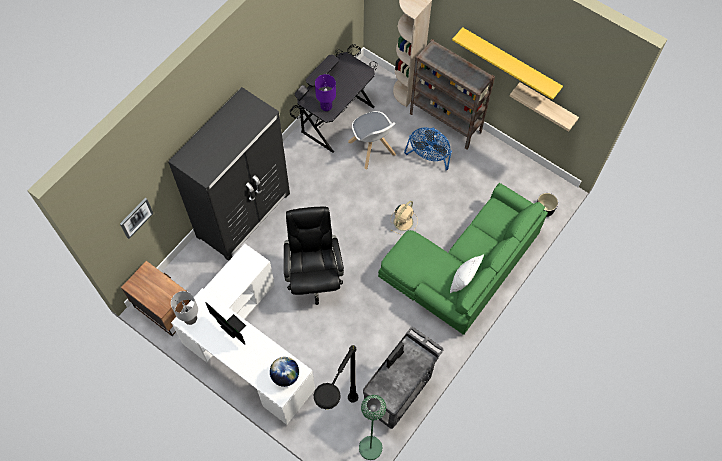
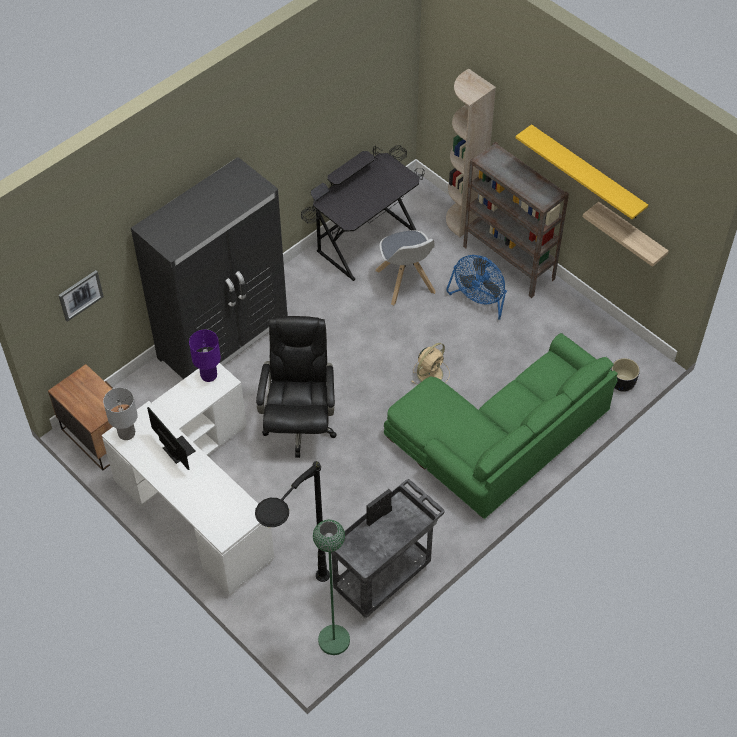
camera: 10 degrees right, 10 degrees down
(285, 375) = (233, 516): globe -> none
(326, 107) = (349, 213): purple table lamp -> purple table lamp (209, 377)
(463, 280) = (491, 443): white pillow -> none

